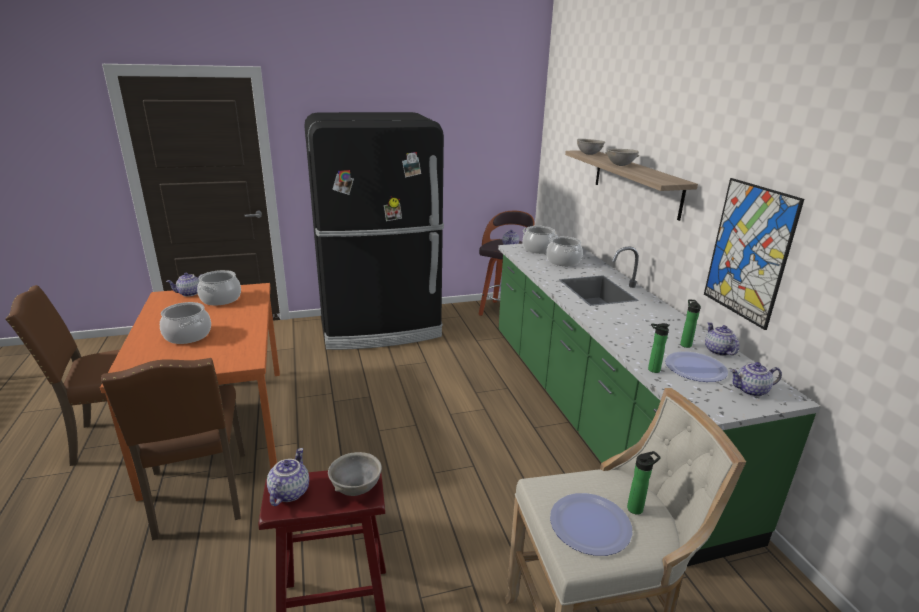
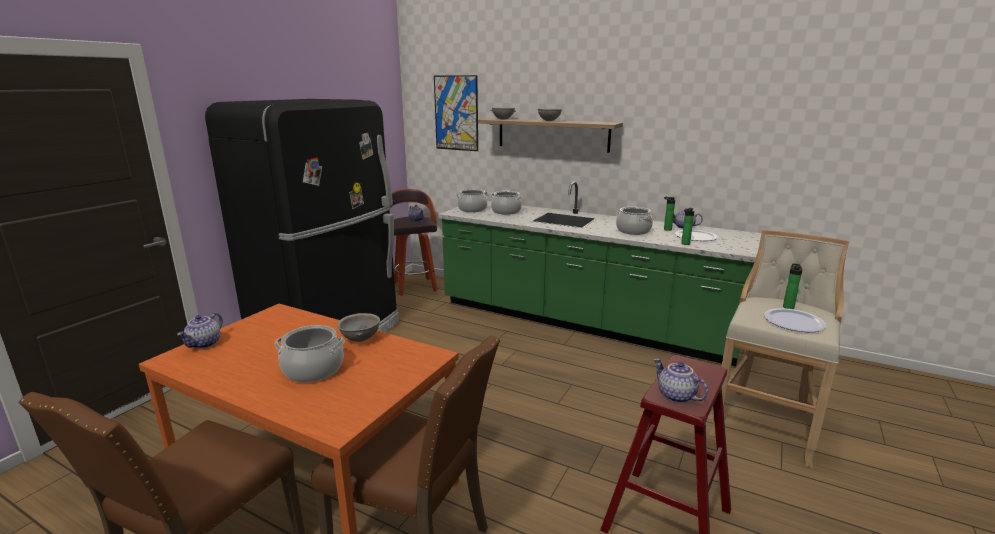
camera: 45 degrees left, 5 degrees down
(221, 299) = (262, 333): cooking pot -> cooking pot (633, 231)
(355, 488) = (696, 370): grey bowl -> grey bowl (360, 339)
(749, 252) = (681, 158): picture -> picture (456, 113)
(751, 391) = (733, 237): teapot -> none

